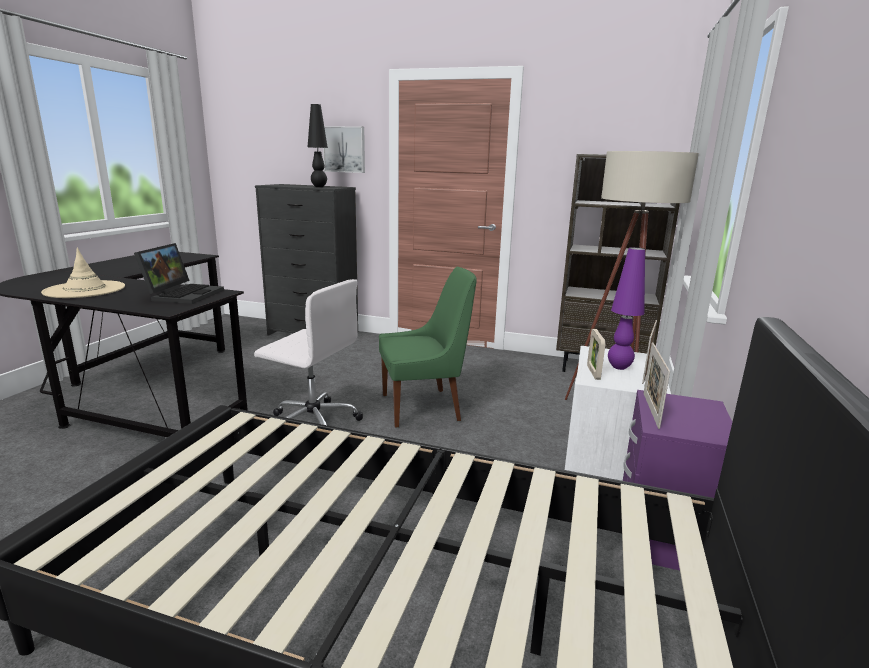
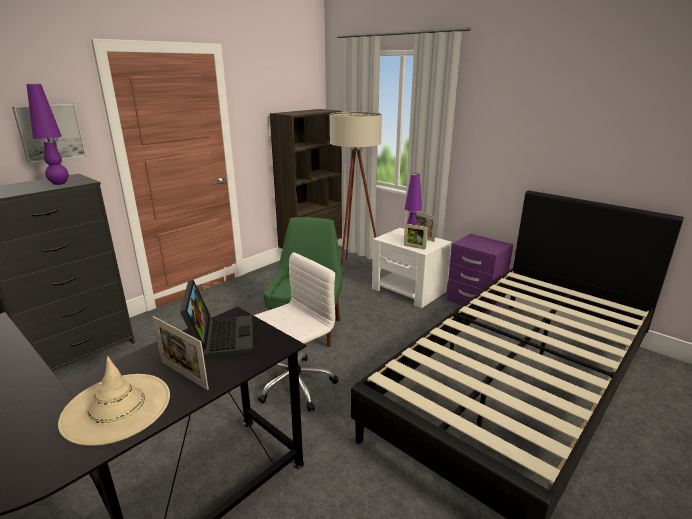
camera: 65 degrees left, 5 degrees up
(183, 294) = (220, 336): laptop -> laptop turned 45 degrees clockwise
(319, 187) = (59, 183): black table lamp -> purple table lamp
(651, 410) = (475, 247): picture frame -> picture frame (183, 375)

